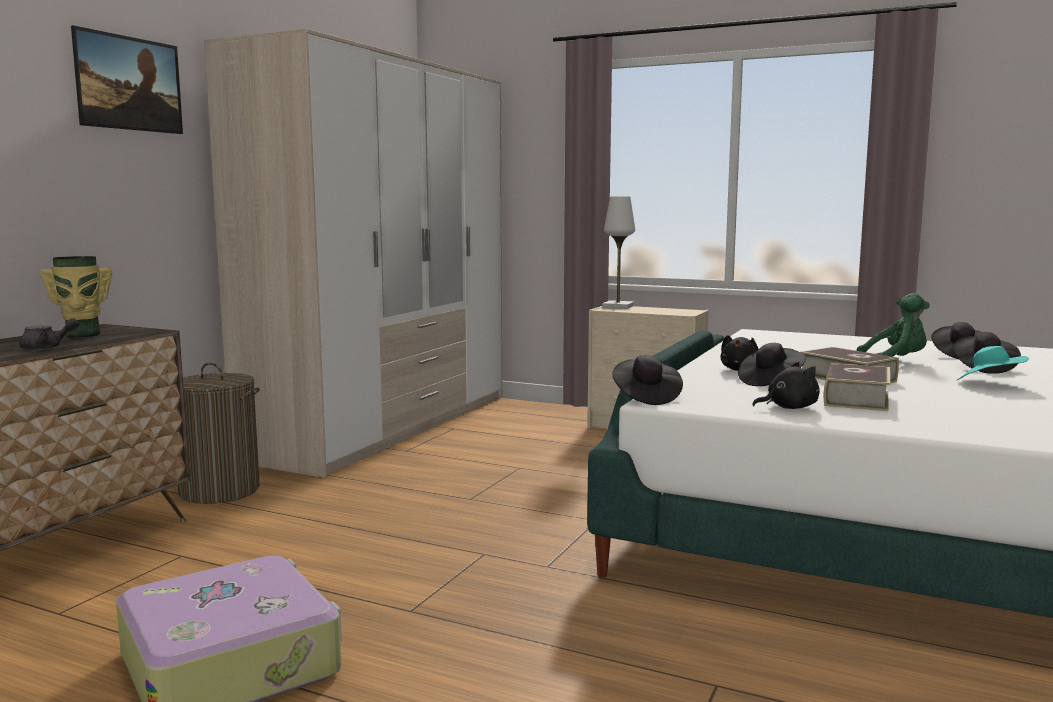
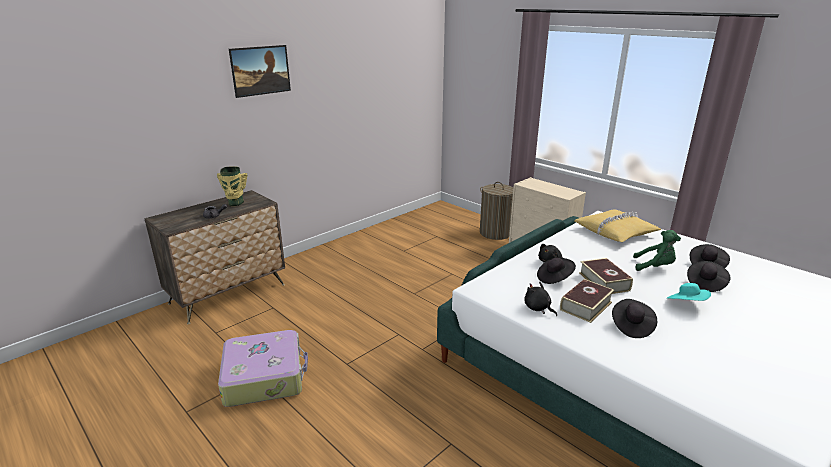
camera: 20 degrees right, 15 degrees up
(220, 491) = (306, 266): laundry basket -> laundry basket (495, 233)
(387, 426) = (404, 229): wardrobe -> none
(618, 306) = (533, 182): white table lamp -> none
(645, 397) = (472, 283): black hat -> black hat (631, 326)
(788, 407) = (538, 308): black plush toy -> black plush toy turned 135 degrees counterclockwise
(795, 341) = (615, 232): none -> yellow pillow

